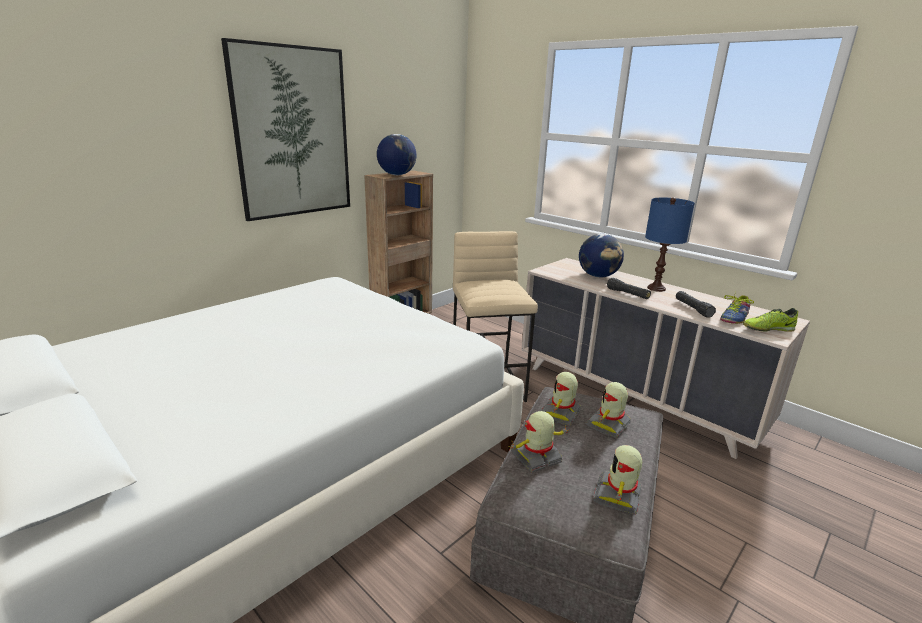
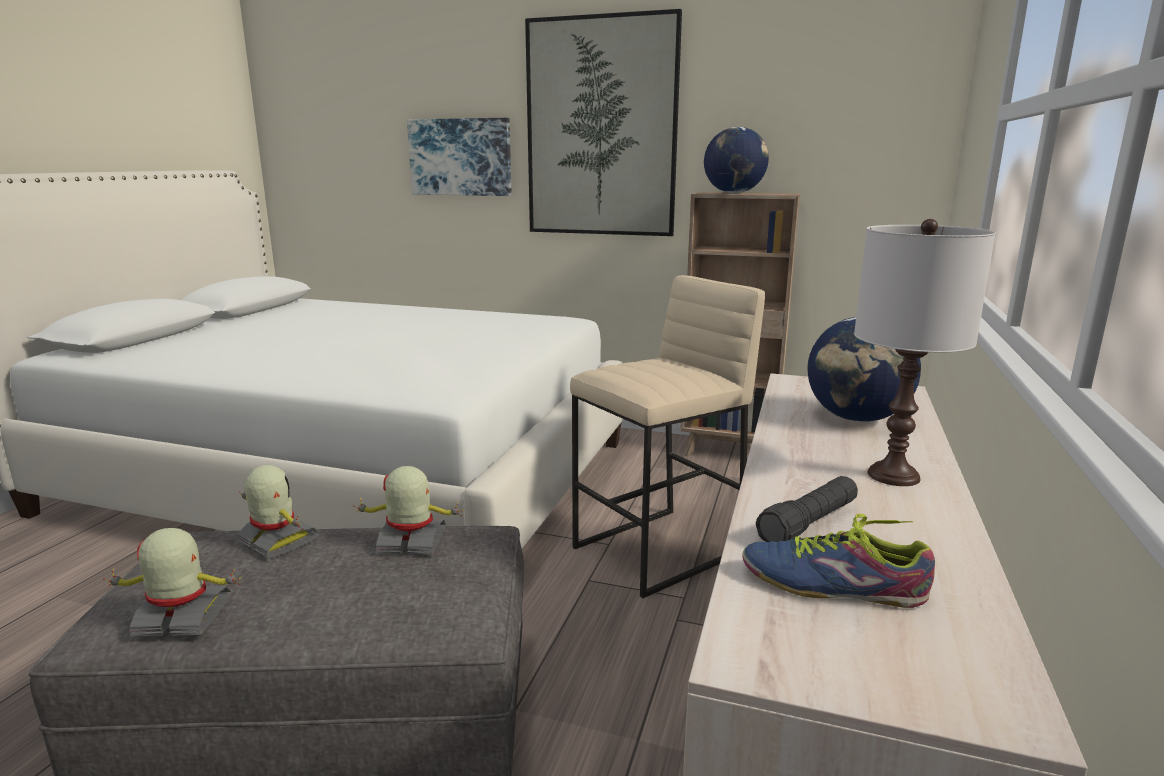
camera: 65 degrees right, 5 degrees down
(165, 163) = (461, 157): none -> picture
(609, 425) = (395, 588): toy robot -> none
(627, 294) = (787, 451): black flashlight -> none
(656, 288) = (892, 475): blue table lamp -> white table lamp
(767, 329) = (807, 645): shoe -> none

